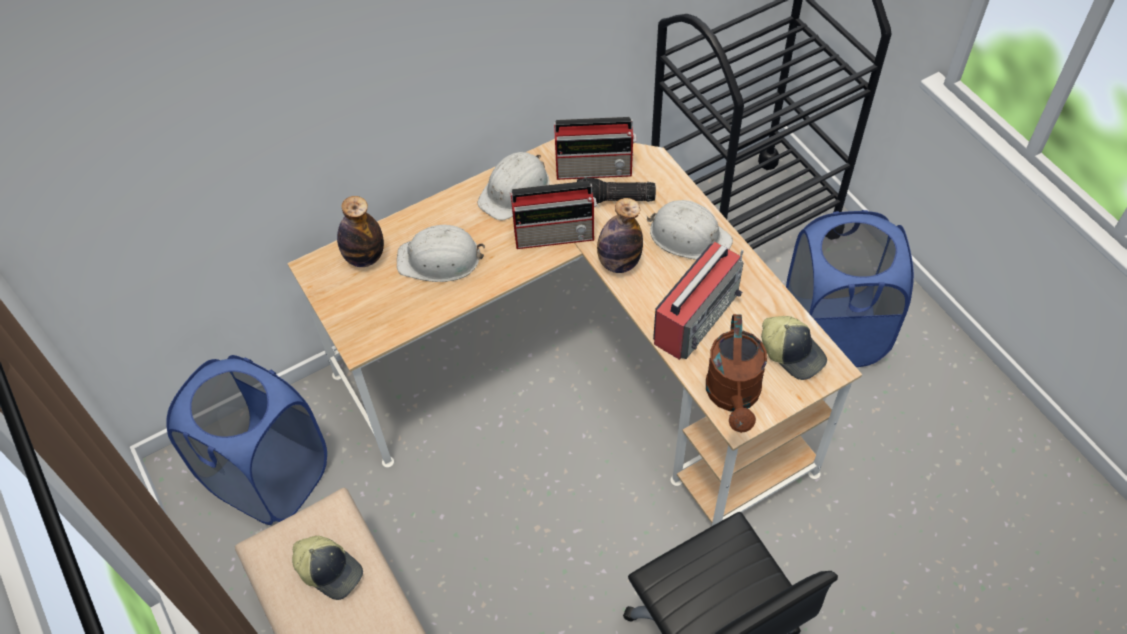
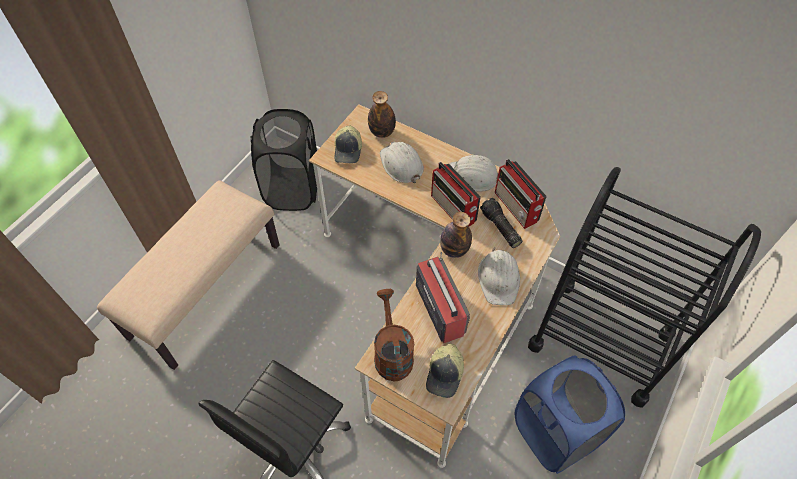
camera: 60 degrees right, 0 degrees up
(269, 477) = (292, 189): blue laundry basket -> black laundry basket
(330, 570) = (218, 222): cap -> cap (348, 150)
(696, 317) = (439, 308): radio -> radio turned 120 degrees counterclockwise
(734, 397) = (392, 353): brown watering can -> brown watering can turned 105 degrees clockwise

